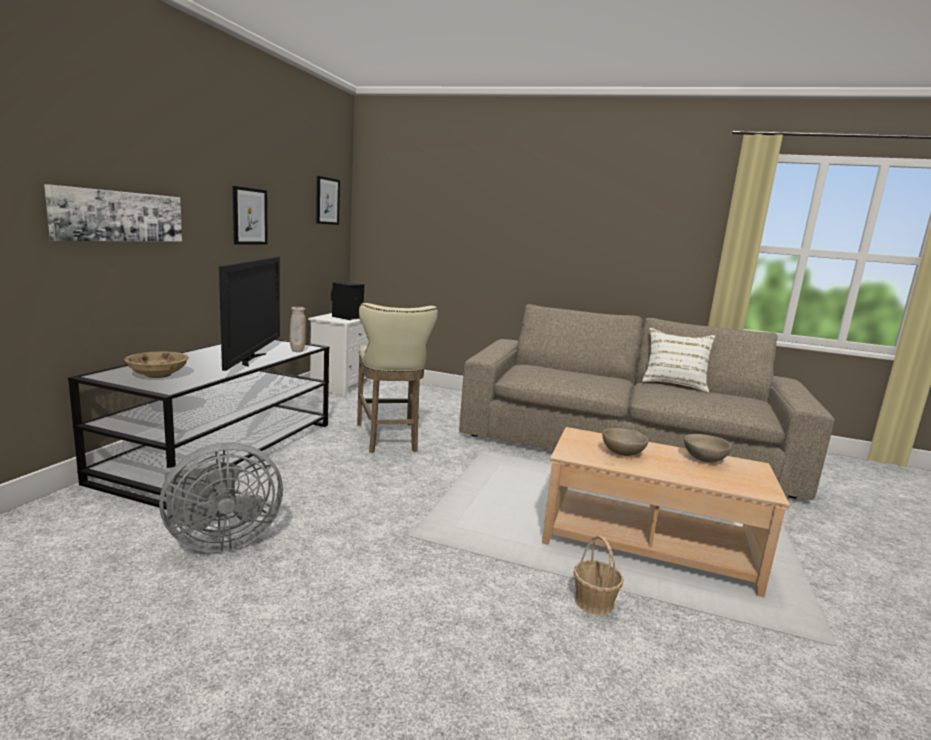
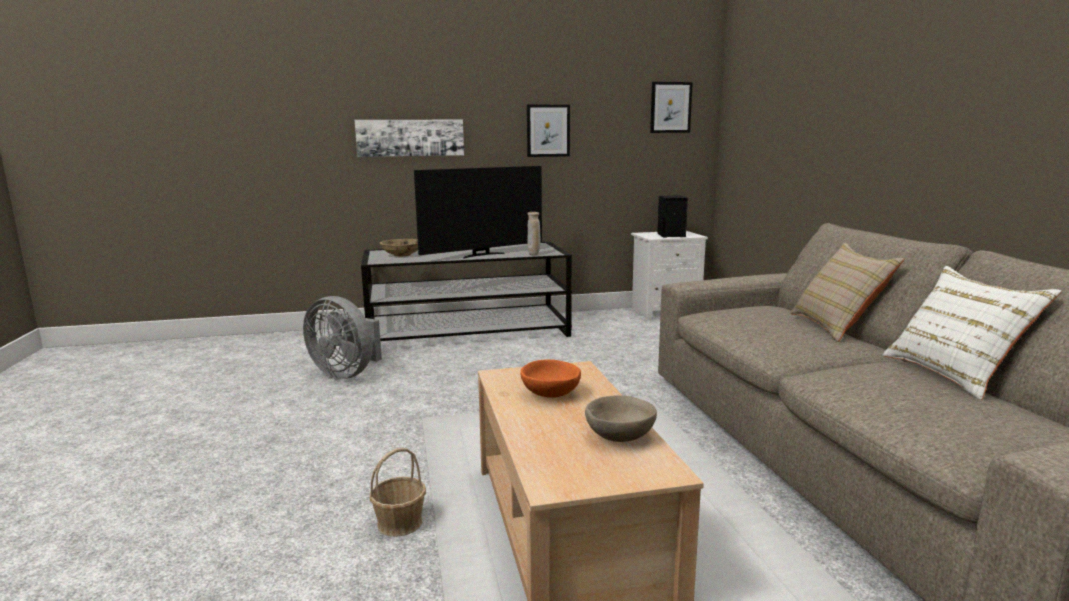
camera: 60 degrees right, 0 degrees up
(388, 439) = (589, 359): beige stool -> none
(583, 371) = (836, 327): none -> beige pillow
(622, 453) = (550, 394): beige bowl -> orange bowl

